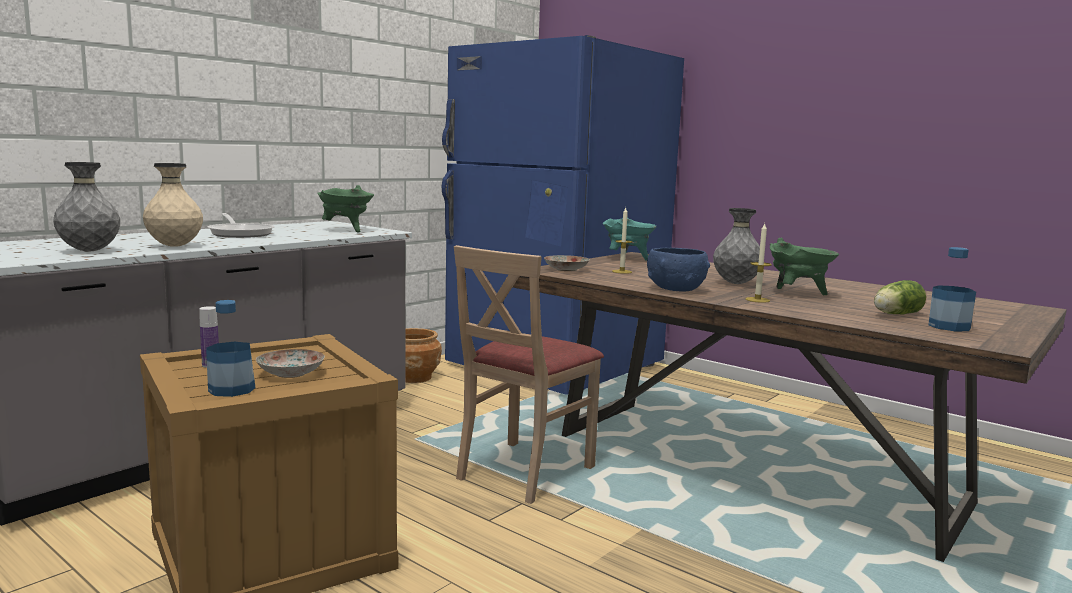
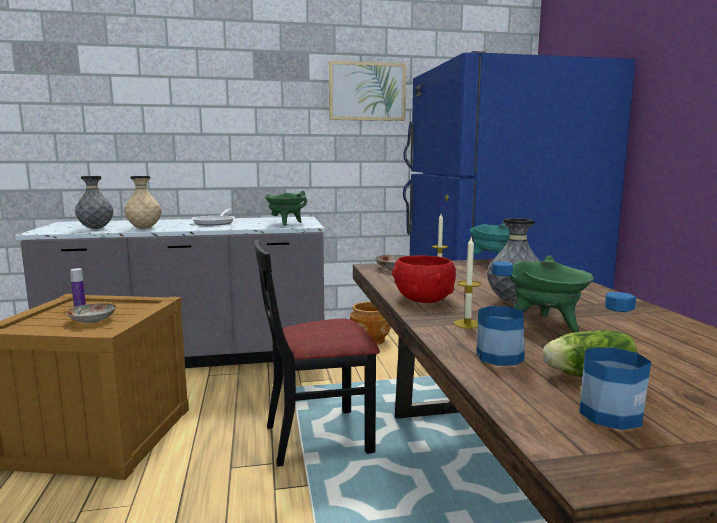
camera: 40 degrees right, 0 degrees up
(232, 389) = (41, 324): bottle -> bottle (500, 357)
(387, 55) = (367, 91): none -> picture
(524, 471) = (318, 437): beige chair -> black chair
(675, 289) = (423, 299): blue bowl -> red bowl

